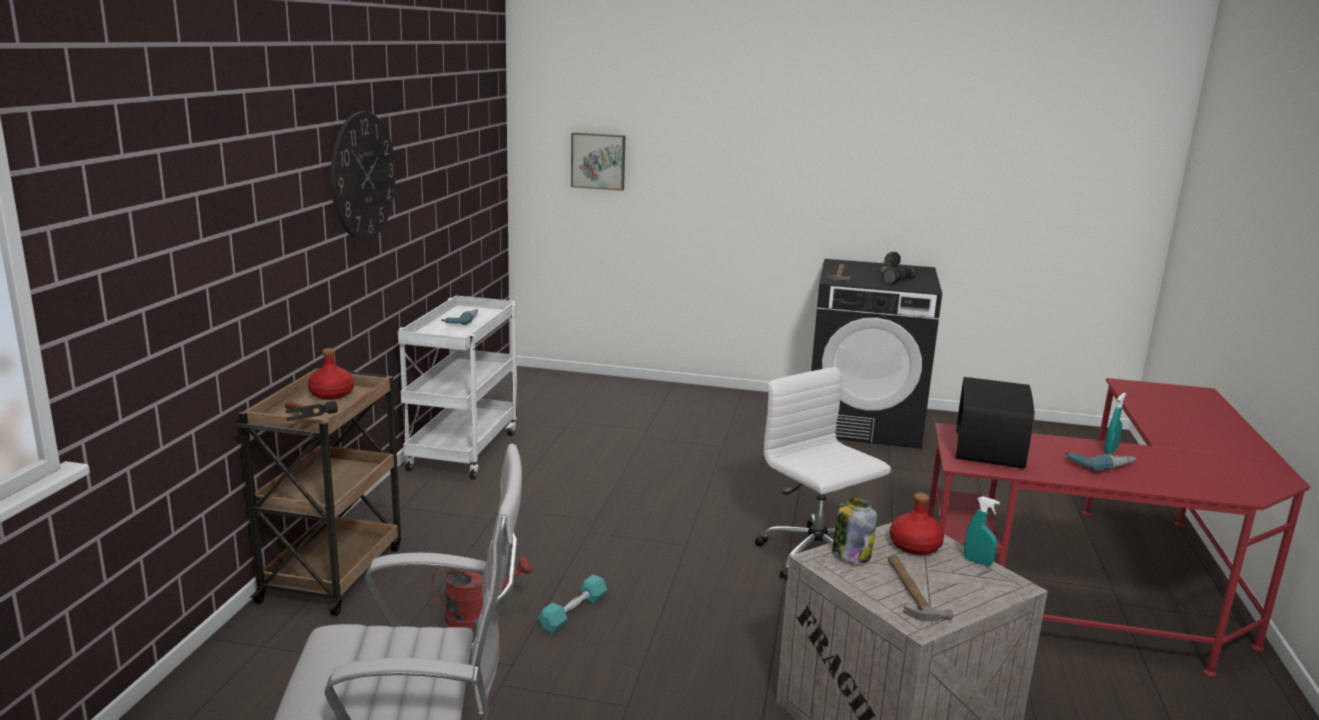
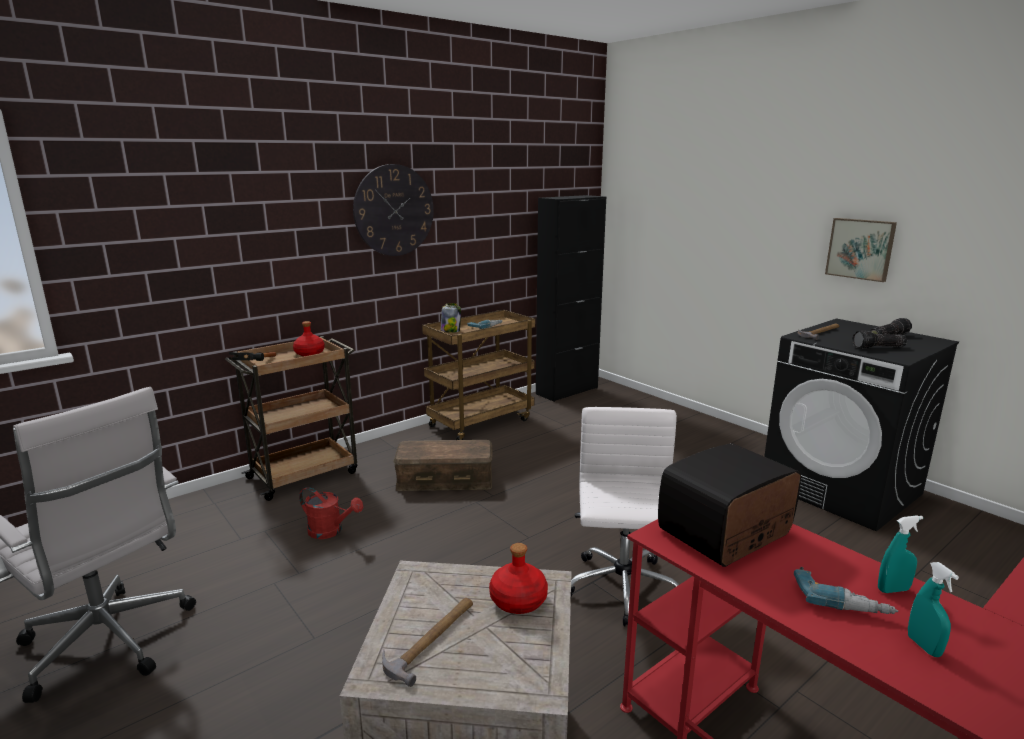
camera: 40 degrees right, 0 degrees up
(463, 450) = (481, 422): white cart -> brown cart
(509, 390) = (567, 391): none -> black cabinet
(518, 520) = (445, 478): none -> brown storage box
(573, 613) = (383, 554): turquoise dumbbell -> none
(598, 161) = (657, 217): picture -> picture (860, 249)
(851, 554) = (448, 581): jar -> jar (450, 330)
(977, 562) = (549, 645): turquoise spray bottle -> turquoise spray bottle (923, 646)

